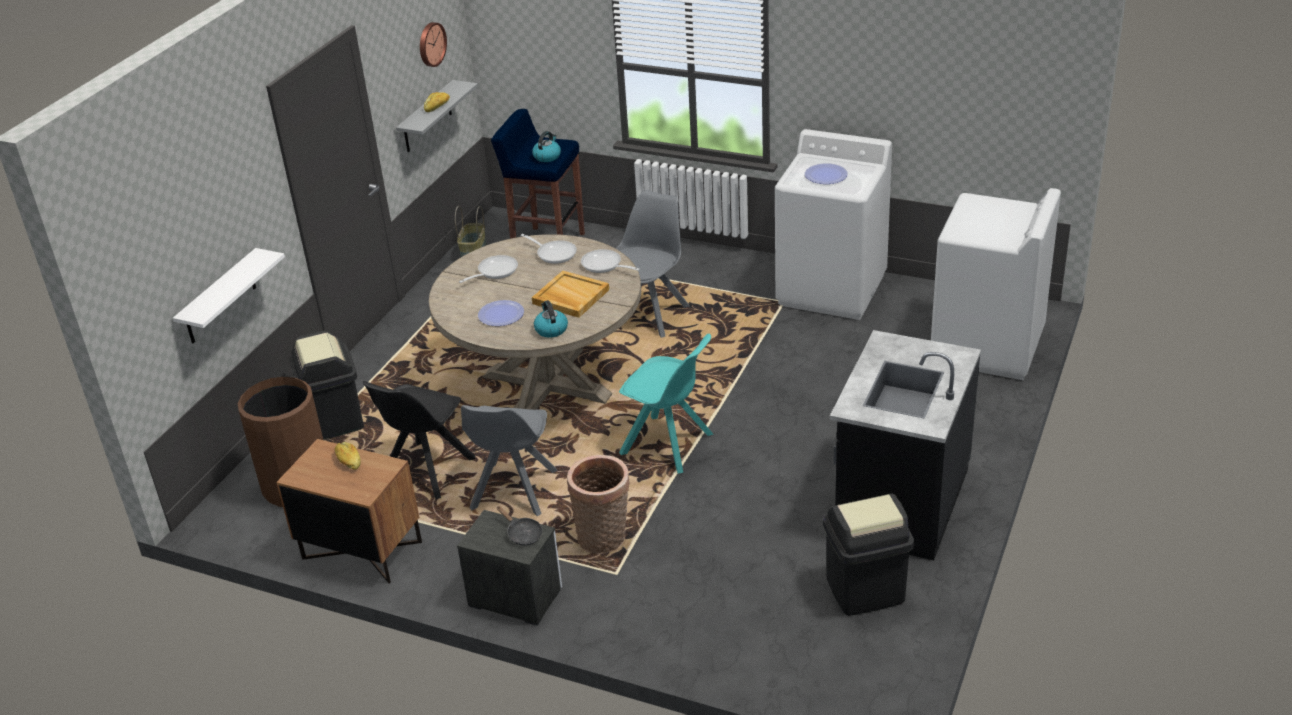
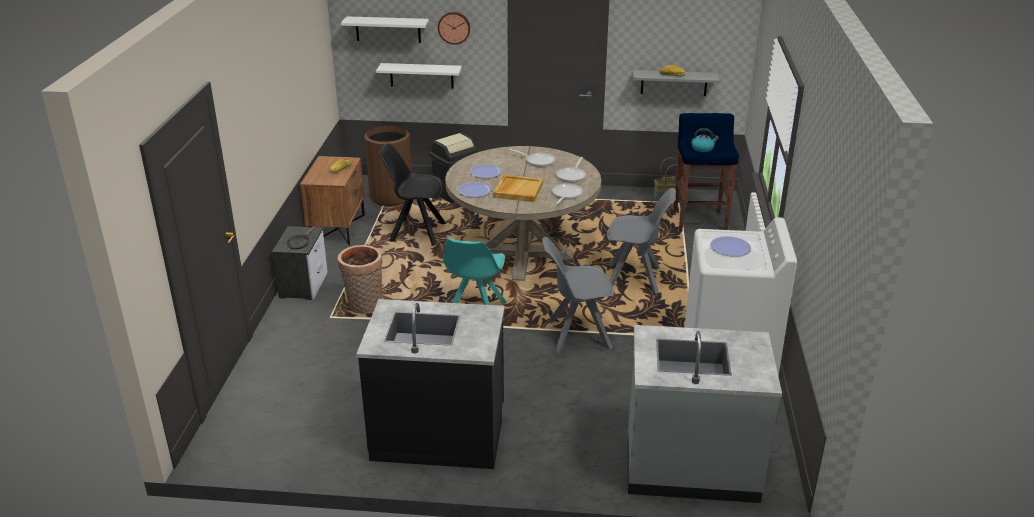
camera: 70 degrees right, 5 degrees down
(168, 259) = (388, 29): none -> white shelf
(431, 44) = (699, 34): wall clock -> wall clock (454, 27)
(513, 491) = (404, 265): grey chair -> grey chair (576, 335)
(551, 329) = (474, 191): kettle -> plate
(865, 591) = (327, 428): black trash can -> none
(987, 347) = (691, 465): white washing machine -> grey counter

